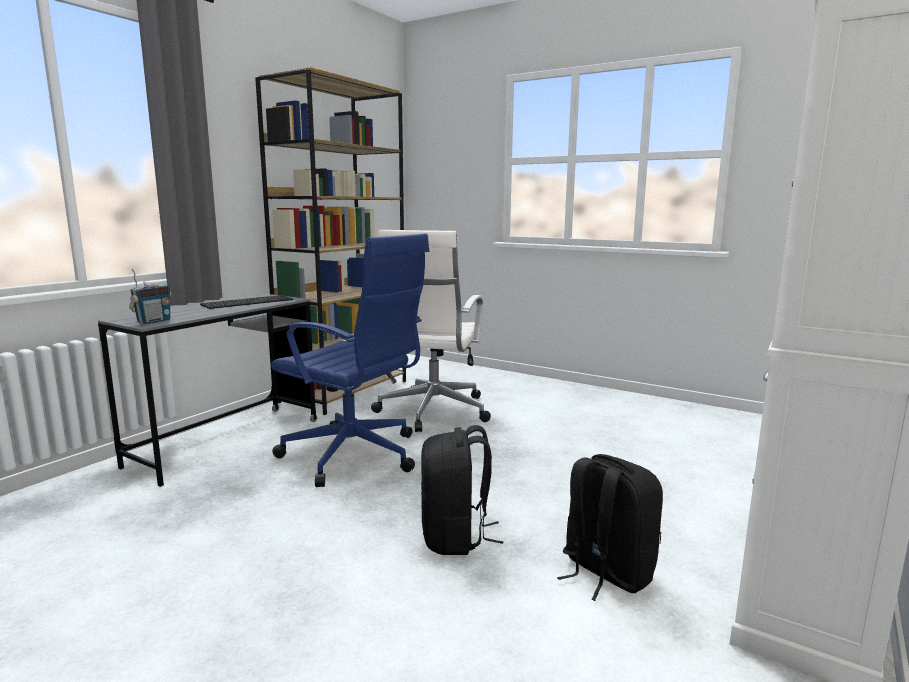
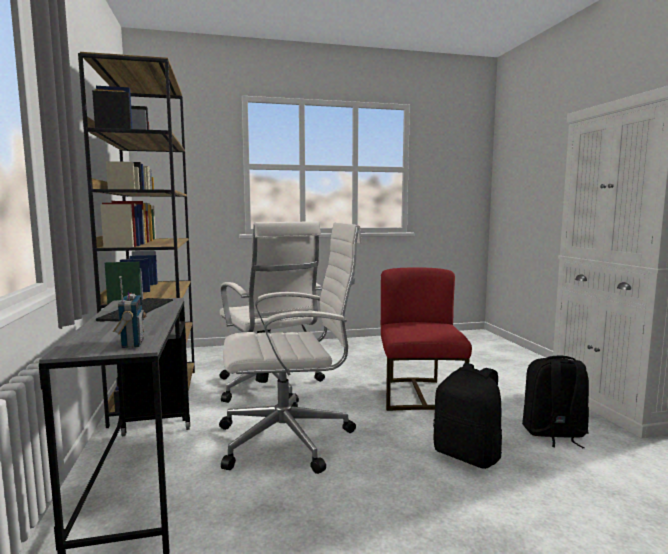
camera: 45 degrees left, 5 degrees down
(355, 456) = (289, 439): blue office chair -> white office chair
(550, 469) = (419, 394): none -> red chair

